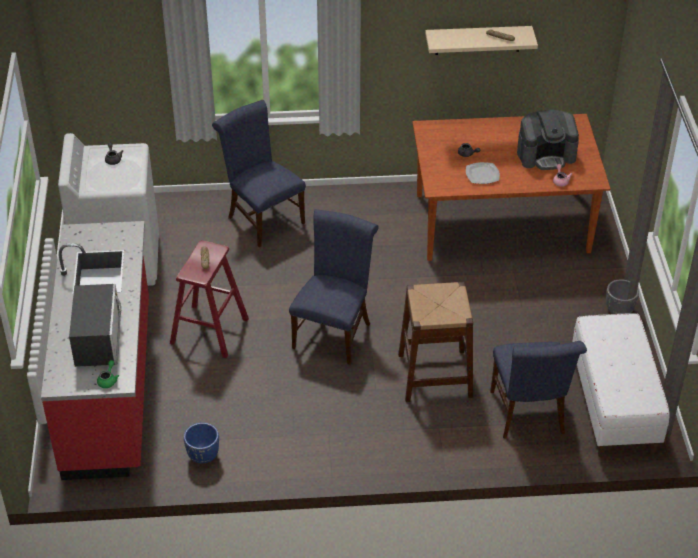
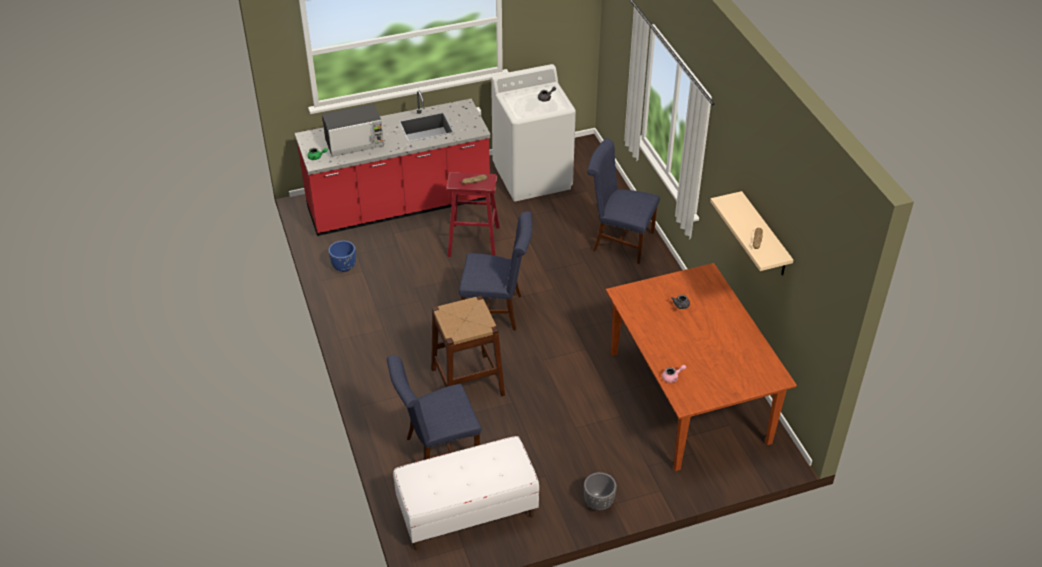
camera: 75 degrees right, 0 degrees up
(262, 218) = (619, 241): blue chair -> blue chair turned 105 degrees counterclockwise
(482, 174) = (654, 320): plate -> none
(546, 155) = (708, 362): coffee machine -> none

